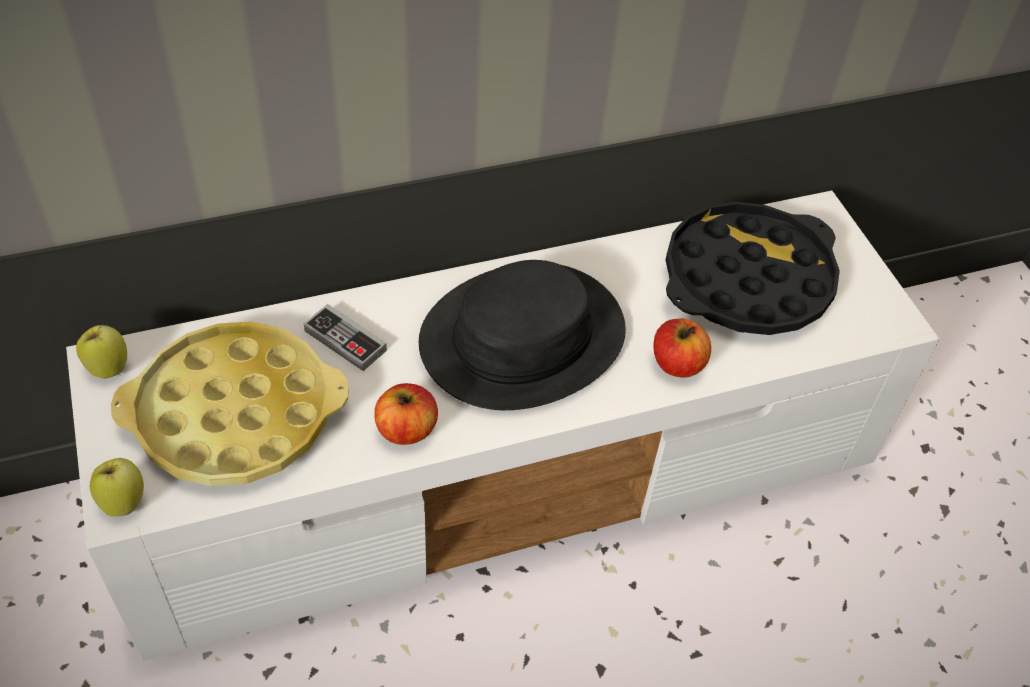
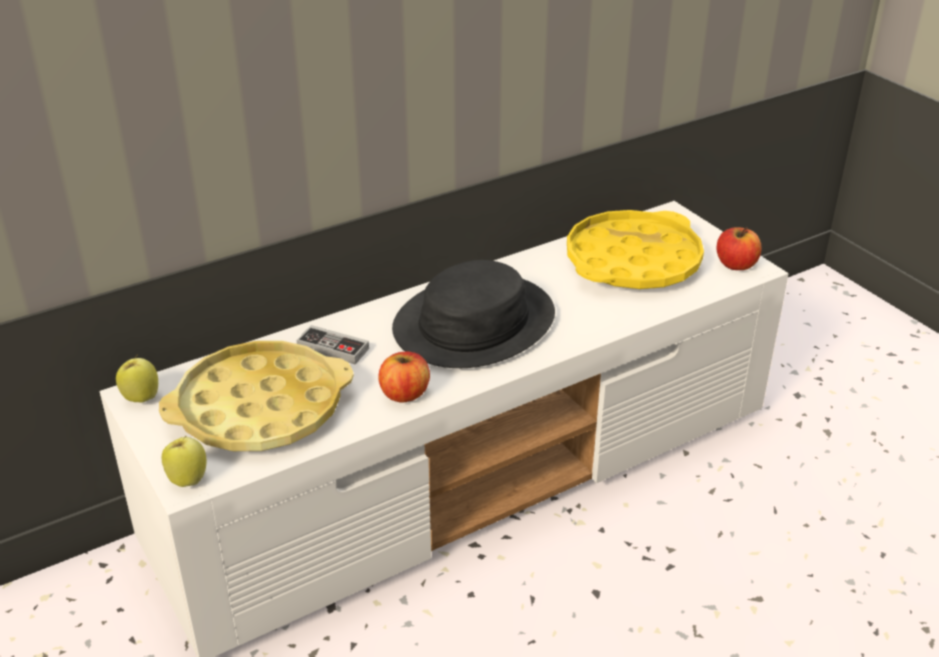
camera: 10 degrees left, 15 degrees down
(677, 364) = (600, 319): apple -> apple (736, 264)
(747, 279) = (632, 261): black tray -> yellow tray

